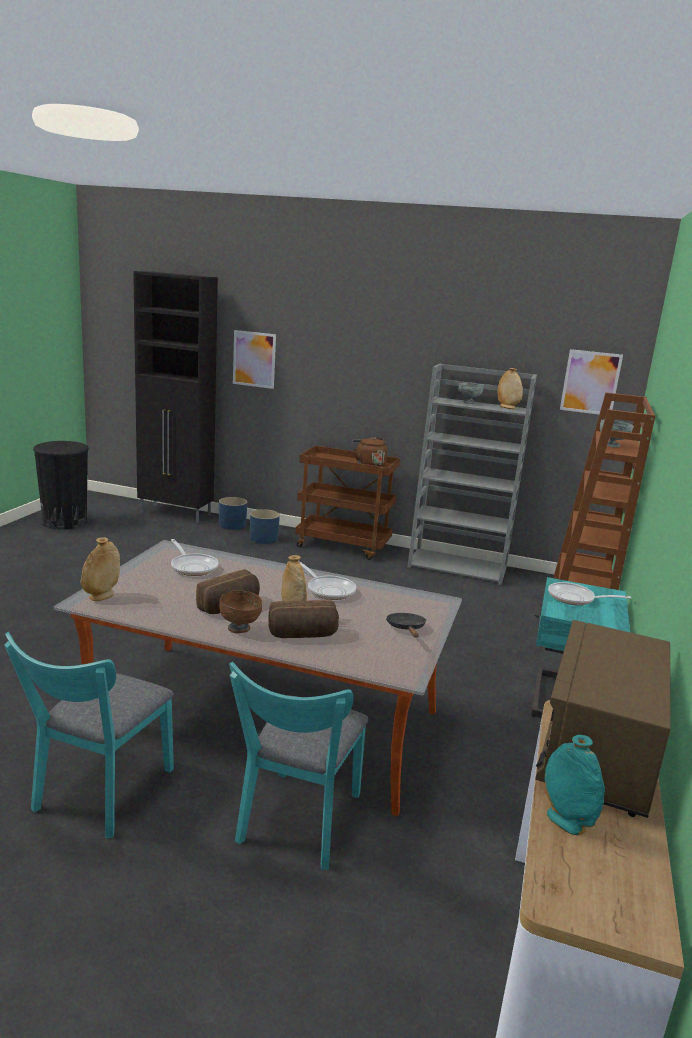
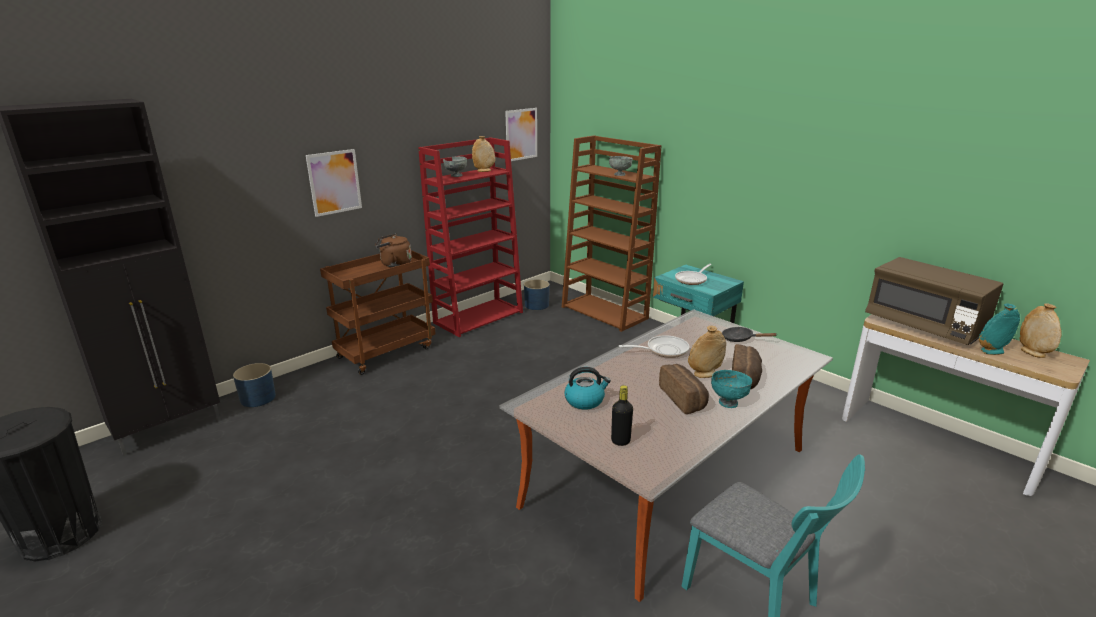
camera: 60 degrees left, 5 degrees up
(101, 596) = (639, 464): beige vase -> beige vase (1033, 353)
(134, 586) = (620, 441): none -> black bottle
(193, 567) = (585, 400): frying pan -> kettle
(240, 628) = (728, 402): brown bowl -> turquoise bowl
(254, 359) = (213, 196): picture -> picture (334, 182)
(263, 539) = (319, 388): blue planter -> blue planter (536, 305)
(297, 824) = (806, 496): turquoise chair -> none
(458, 567) = (479, 317): grey bookcase -> red bookcase

